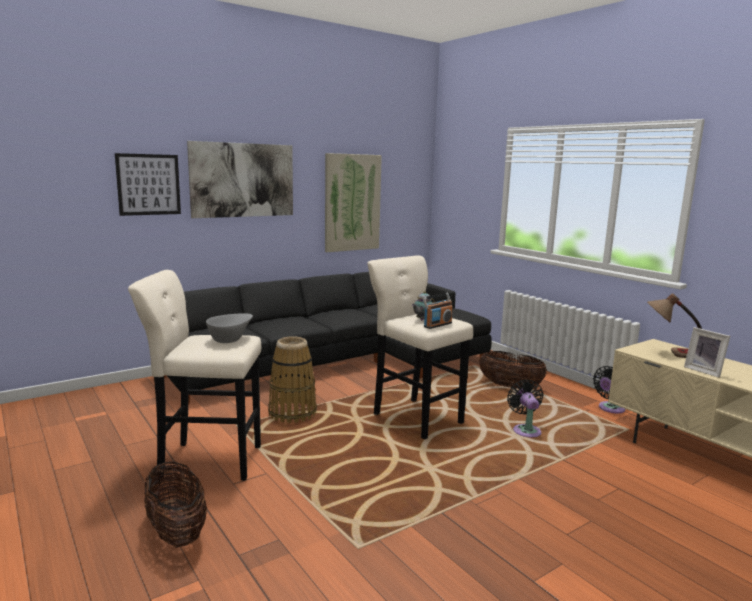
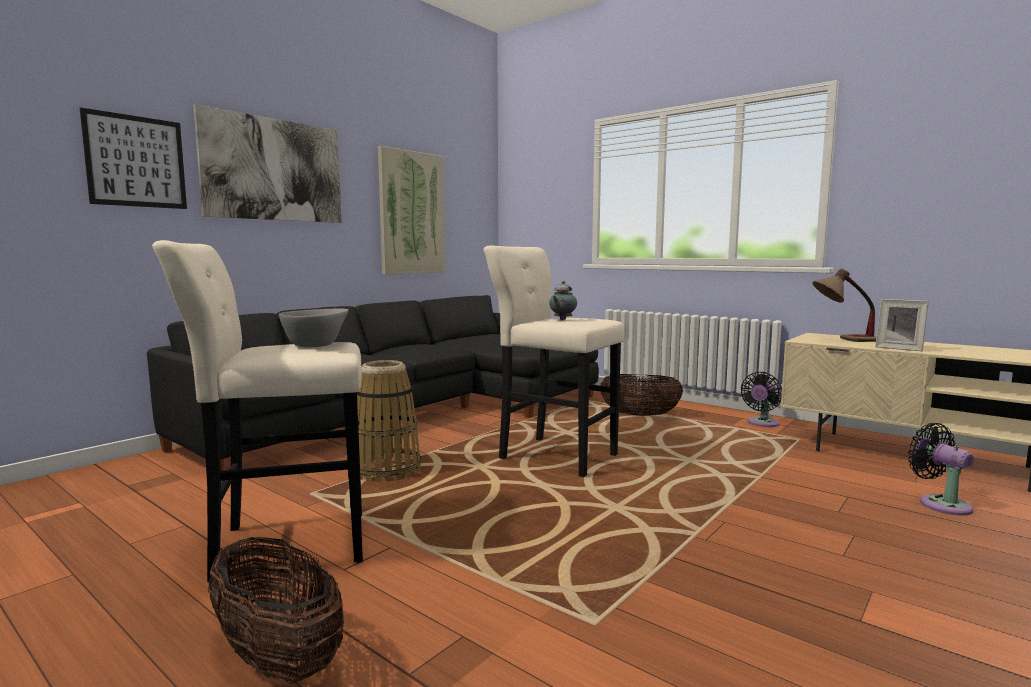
camera: 15 degrees left, 5 degrees down
(437, 325) = (586, 322): radio -> none
(525, 430) = (693, 453): black fan -> black fan (940, 503)

